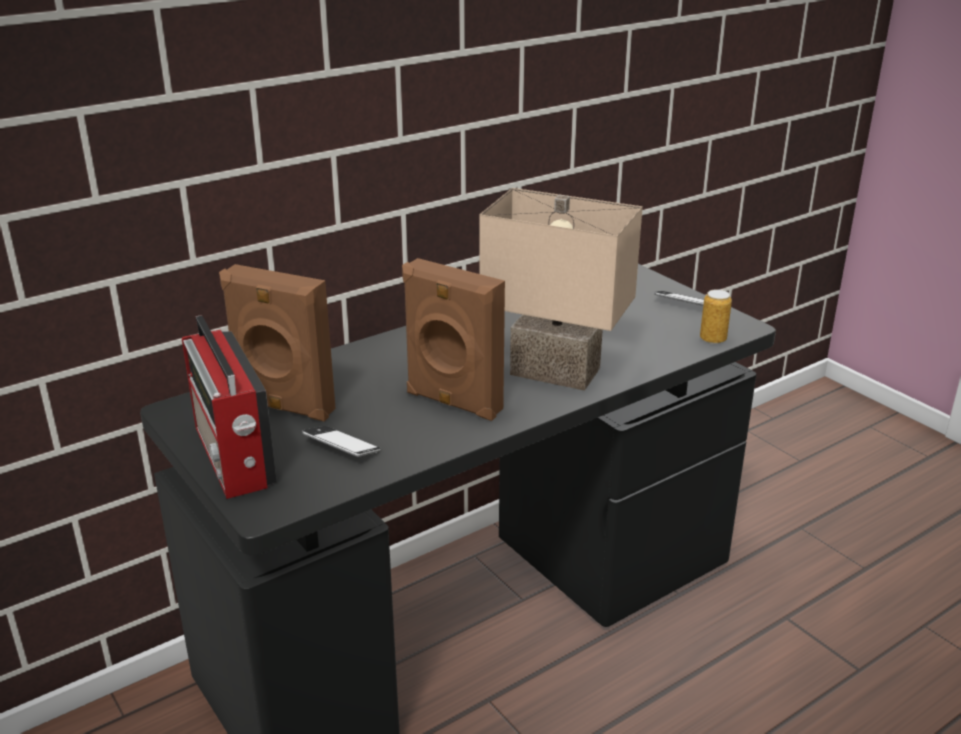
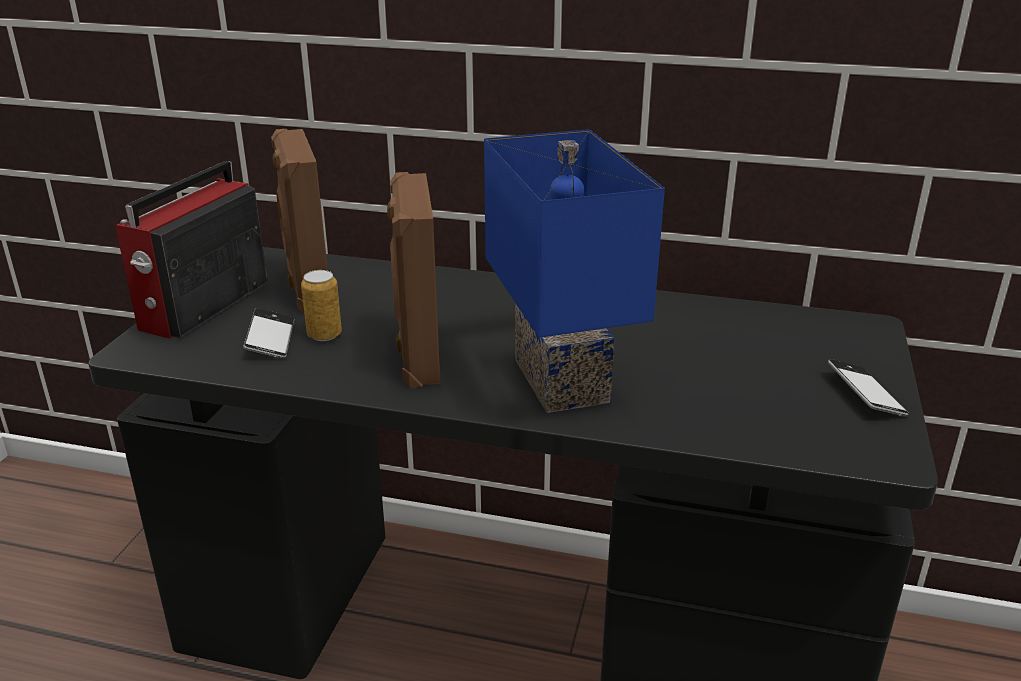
camera: 50 degrees right, 0 degrees up
(552, 373) = (555, 380): beige table lamp -> blue table lamp
(713, 339) = (811, 448): can -> can (324, 335)

